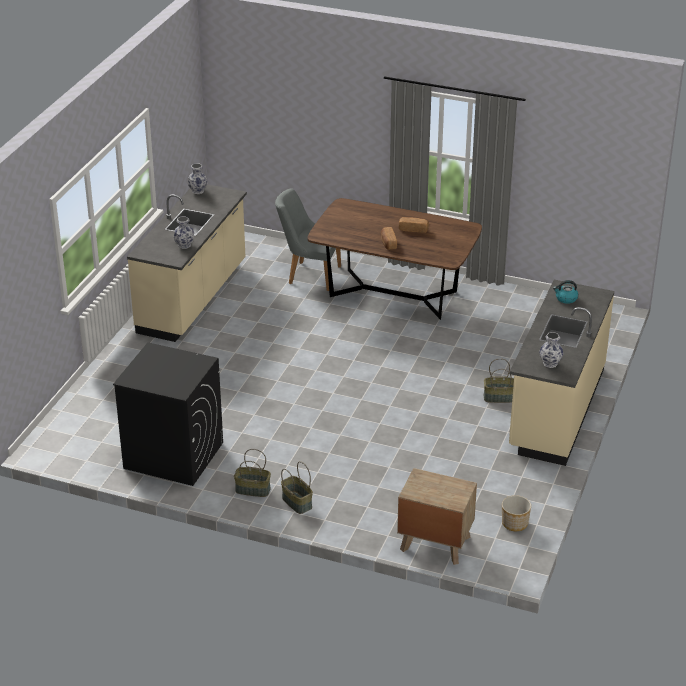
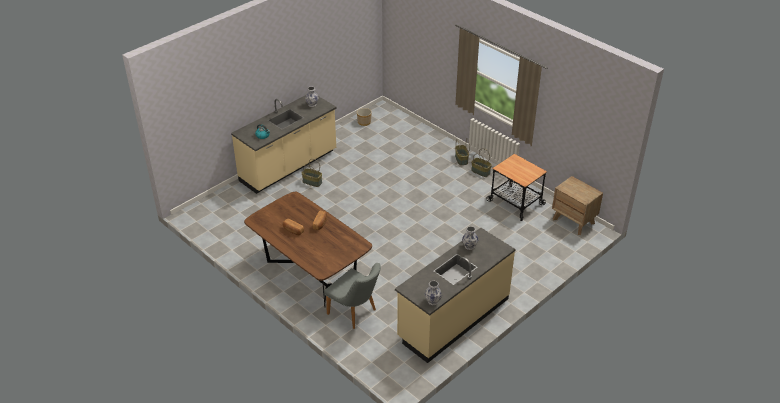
camera: 155 degrees left, 5 degrees up
(173, 455) = (516, 202): black washing machine -> cart
(434, 543) = (407, 124): brown nightstand -> brown nightstand (573, 221)

